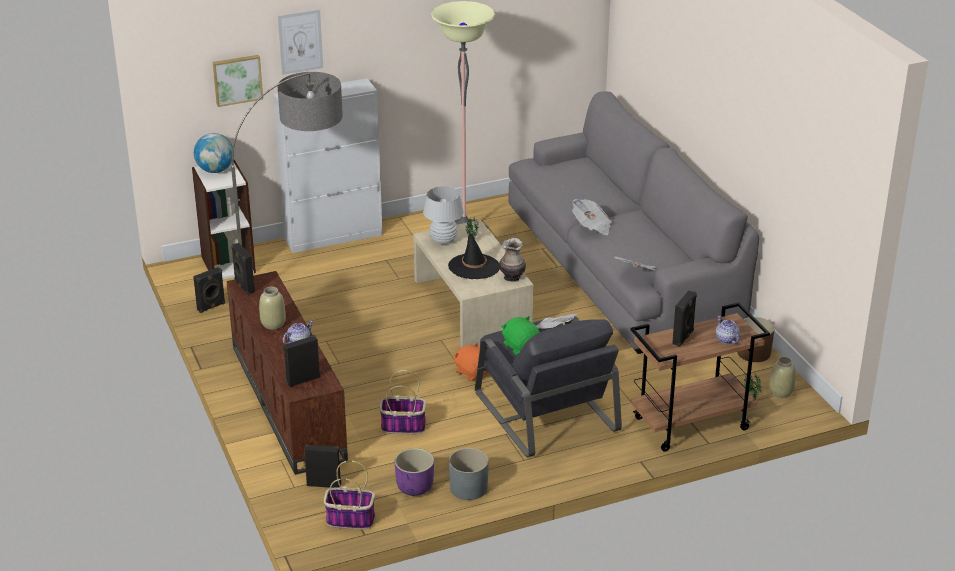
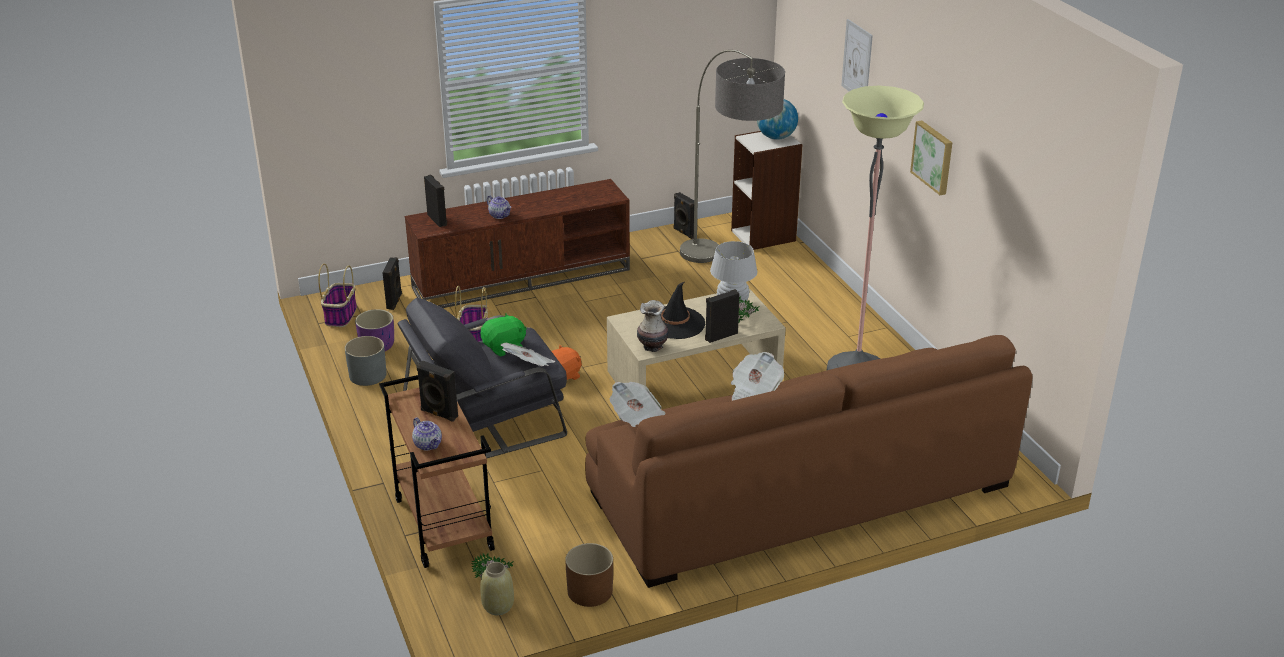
camera: 90 degrees right, 0 degrees up
(237, 79) = (818, 65): picture -> picture (933, 157)
(244, 287) = (598, 186): black speaker -> black speaker (720, 336)
(273, 324) = (532, 202): beige vase -> none
(334, 237) = (831, 289): white cabinet -> none
(621, 265) = (799, 489): grey sofa -> brown sofa
(726, 339) = (428, 444): teapot -> teapot turned 75 degrees clockwise

